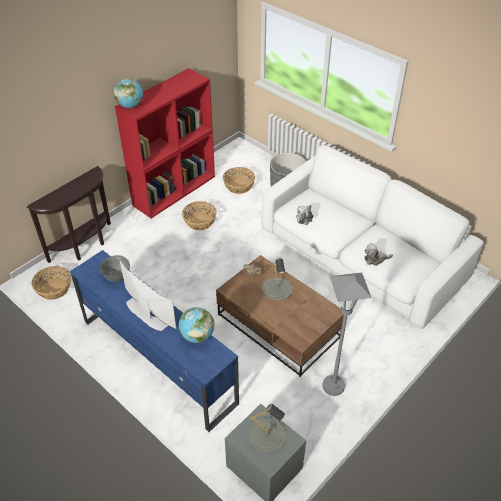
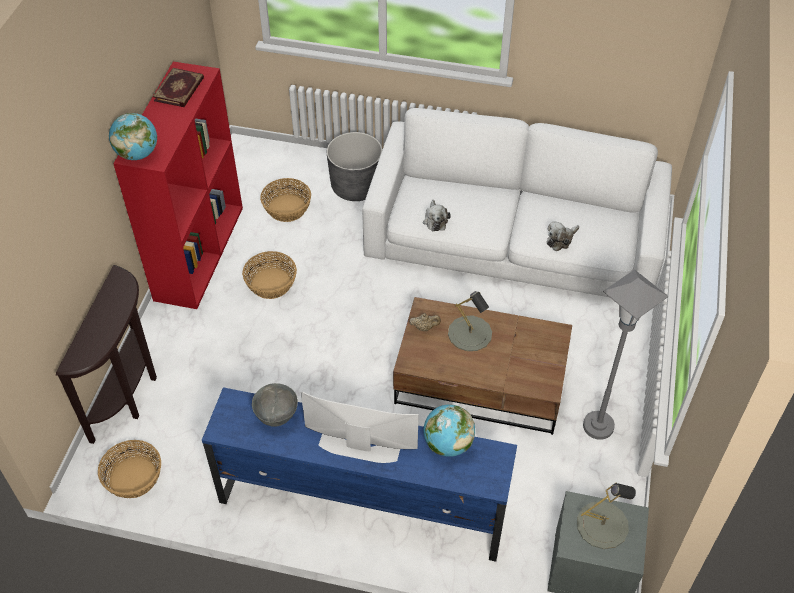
camera: 30 degrees left, 5 degrees up
(179, 82) = (180, 89): none -> book

